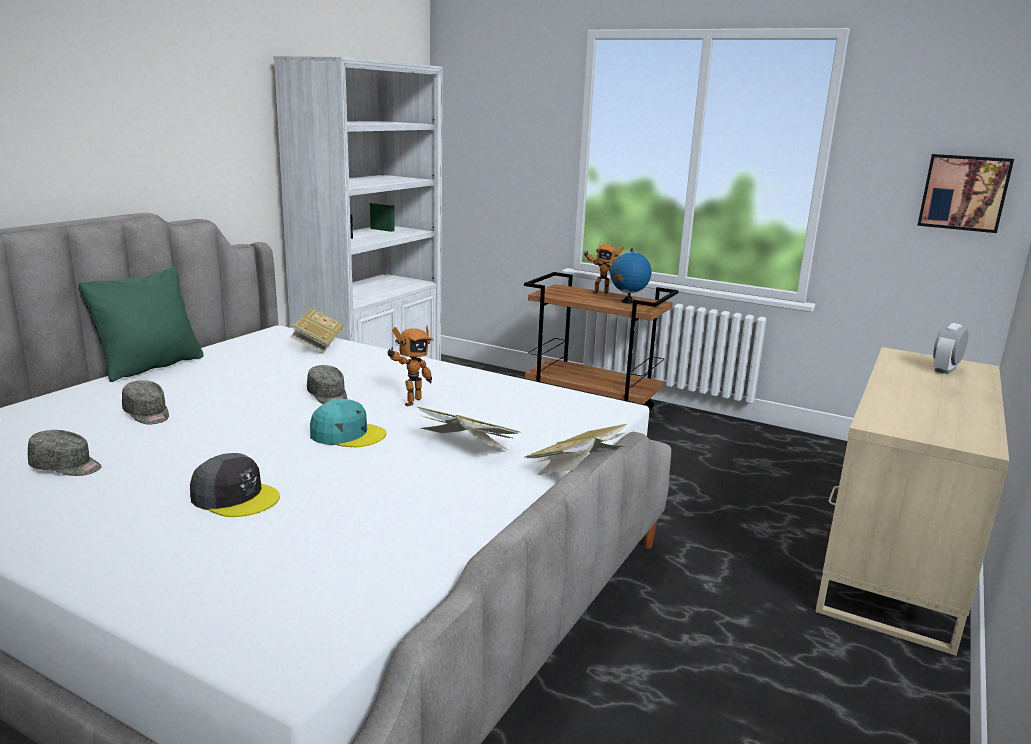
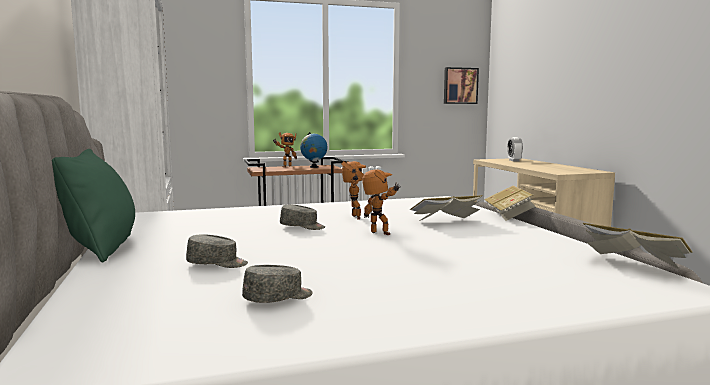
camera: 45 degrees left, 10 degrees down
(235, 497) = (435, 267): grey cap -> none
(318, 345) = (194, 213): book -> book (632, 264)
(347, 434) = (379, 234): turquoise cap -> toy robot

